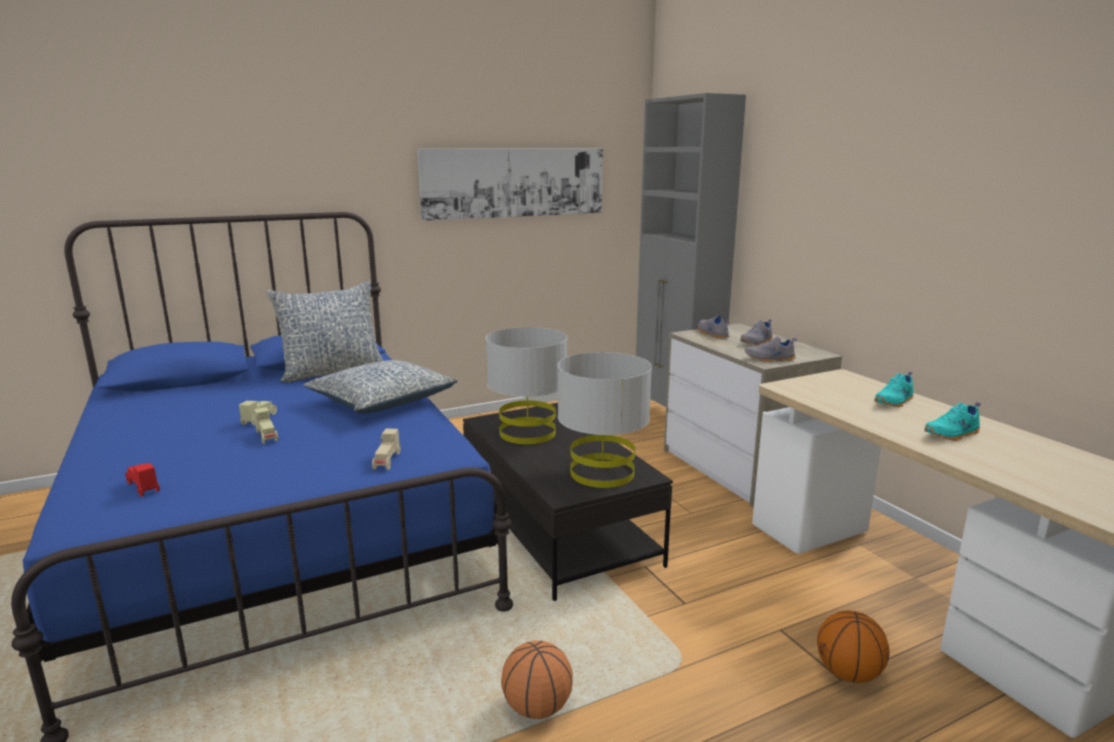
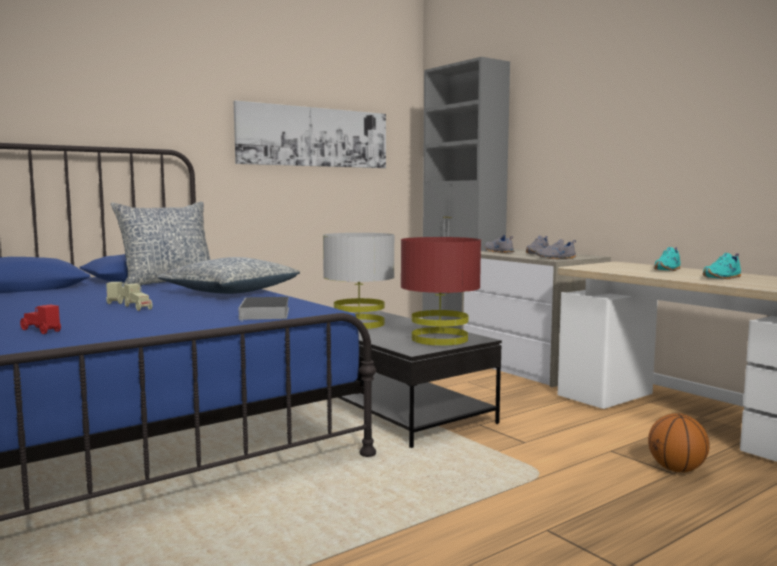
camera: 10 degrees left, 10 degrees down
(387, 461) = (265, 313): beige toy car -> book
(537, 707) = (429, 508): basketball -> none
(602, 472) = (439, 339): grey table lamp -> red table lamp

